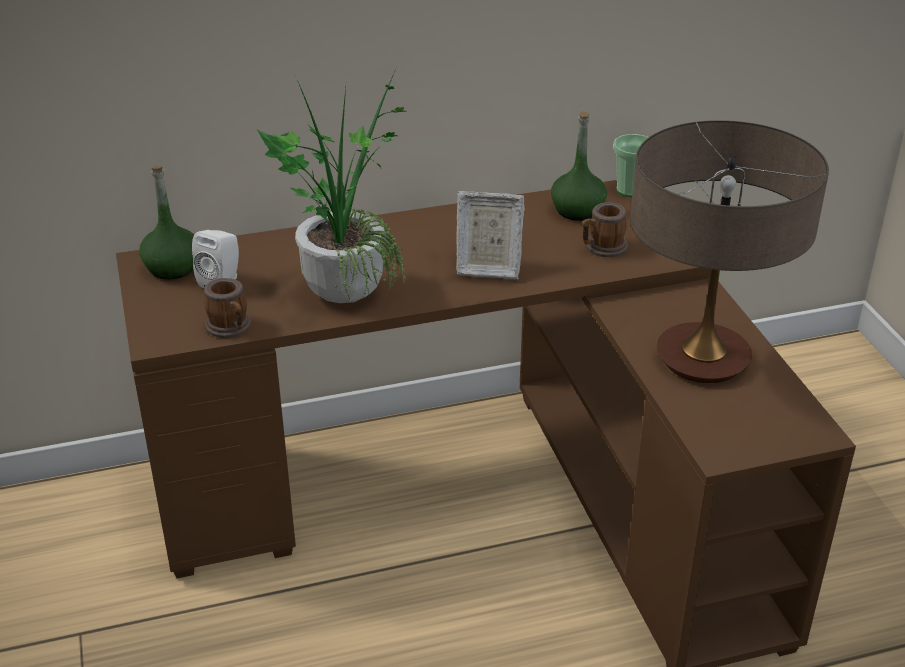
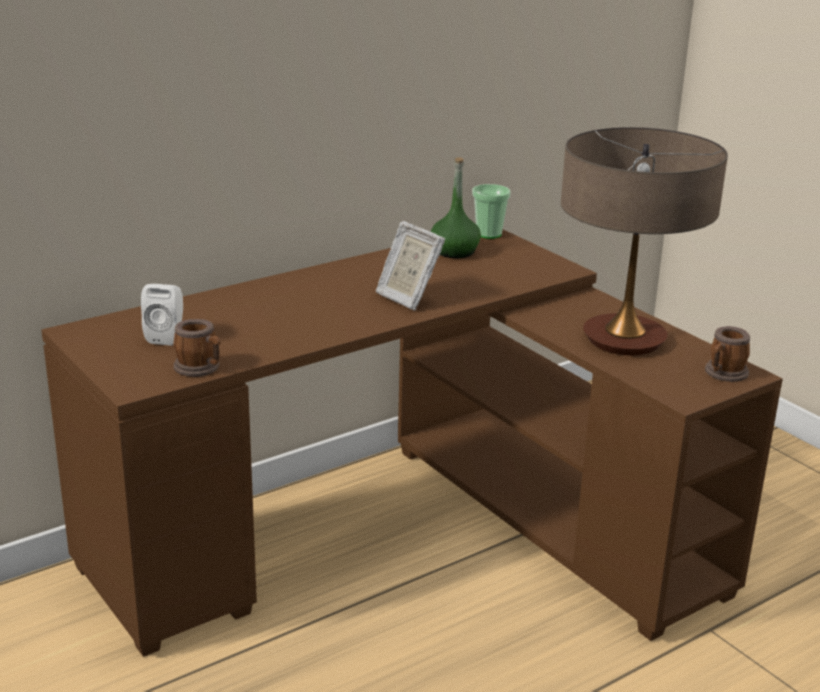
camera: 20 degrees left, 10 degrees down
(172, 267) = (108, 332): green bottle -> none
(346, 283) = (288, 323): potted plant -> none
(487, 268) = (407, 298): picture frame -> picture frame turned 60 degrees clockwise
(602, 248) = (494, 274): mug -> mug (724, 374)

